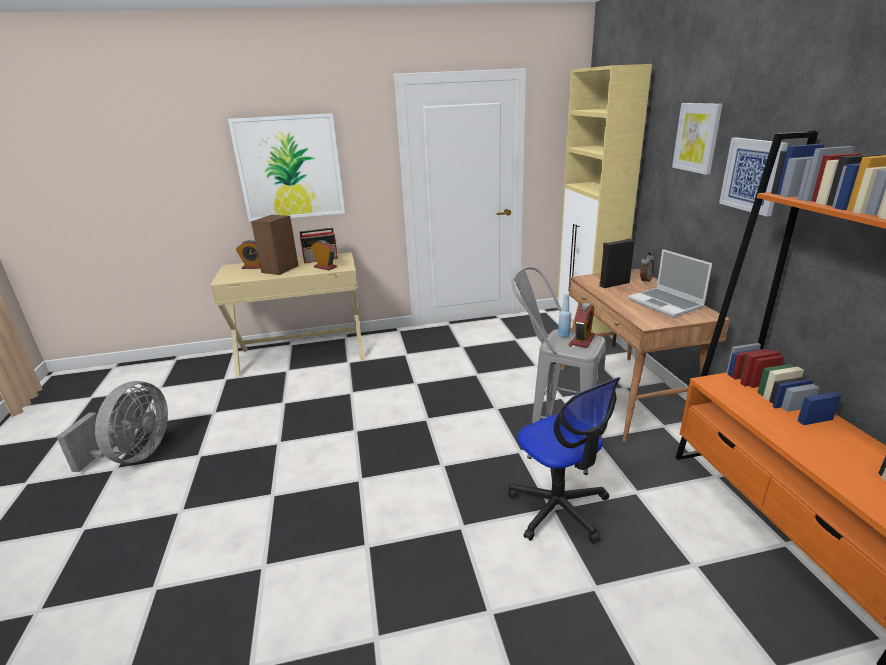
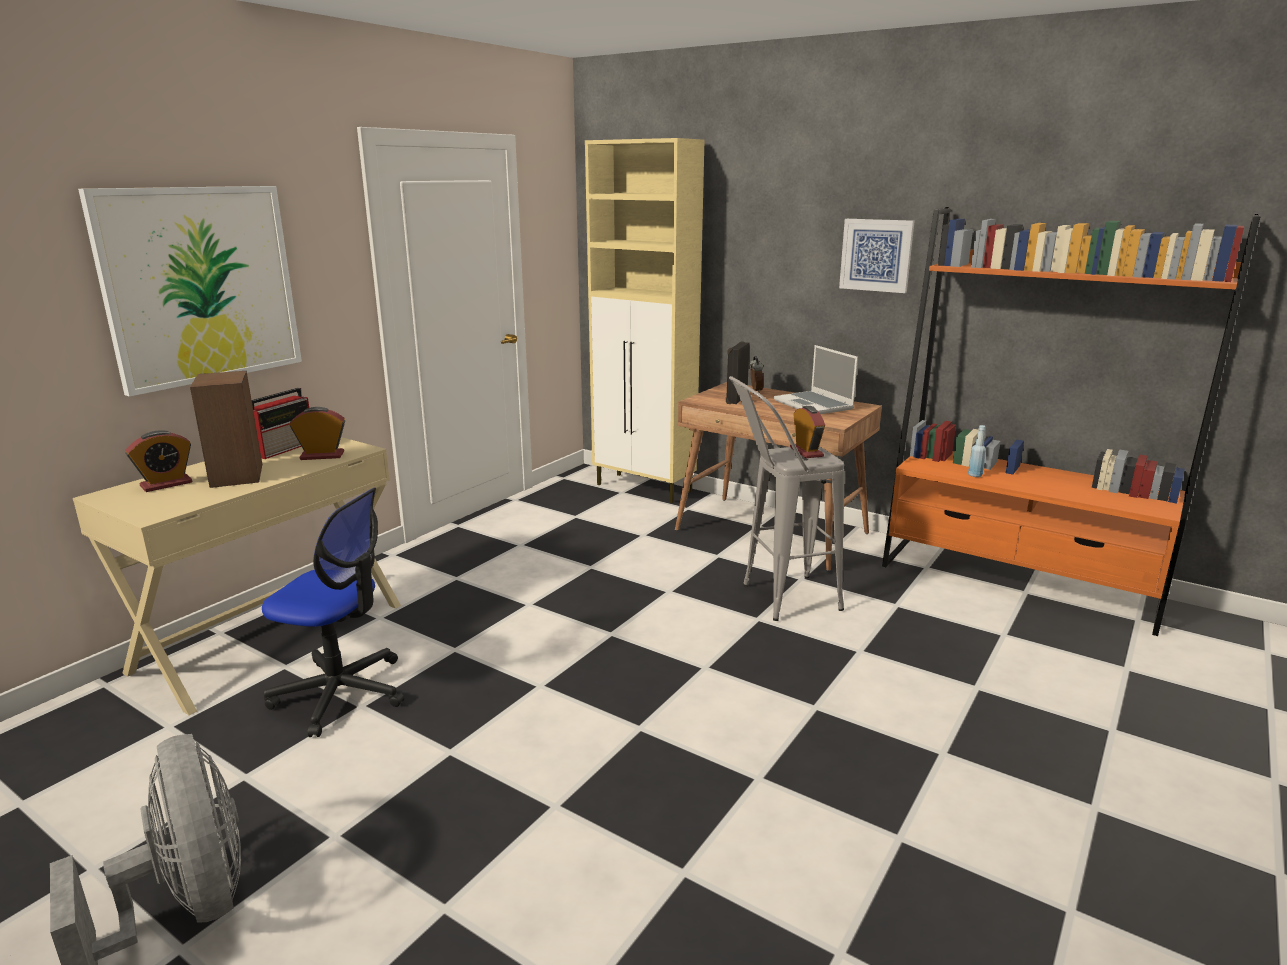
camera: 45 degrees left, 5 degrees down
(559, 508) = (864, 647): office chair -> office chair (341, 693)
(563, 335) = (782, 453): blue bottle -> blue bottle (975, 475)
(666, 304) = (814, 405): laptop -> laptop turned 45 degrees clockwise
(697, 137) = (790, 221): picture -> none

